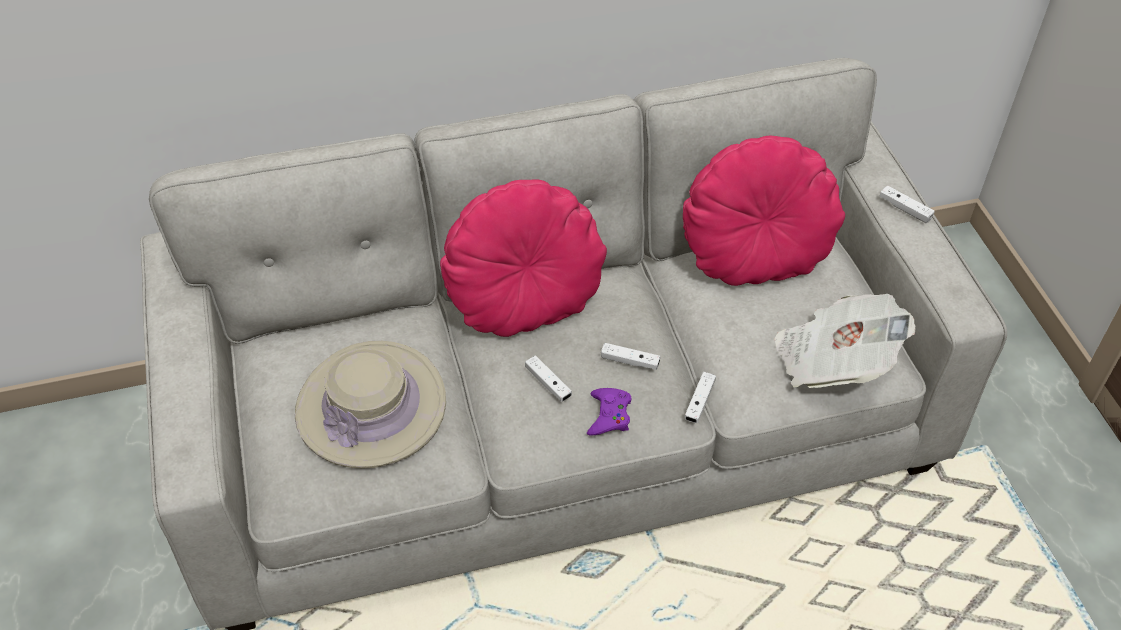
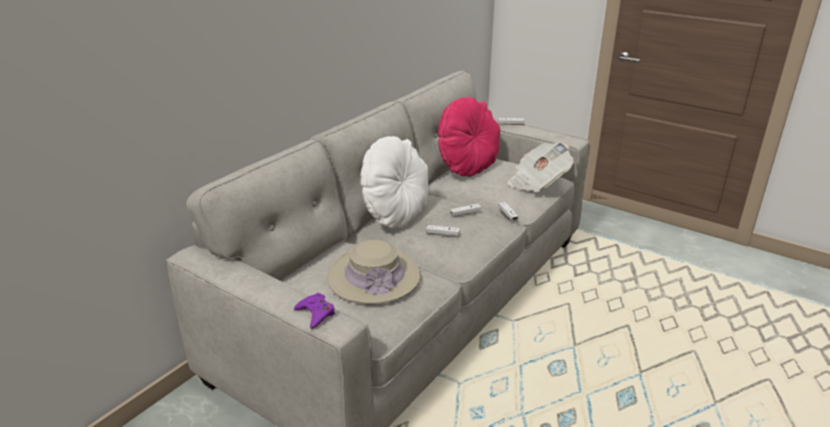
camera: 40 degrees left, 20 degrees down
(525, 308) = (396, 218): pink pillow -> white pillow
(609, 415) = (482, 232): purple game controller -> purple game controller (316, 313)

